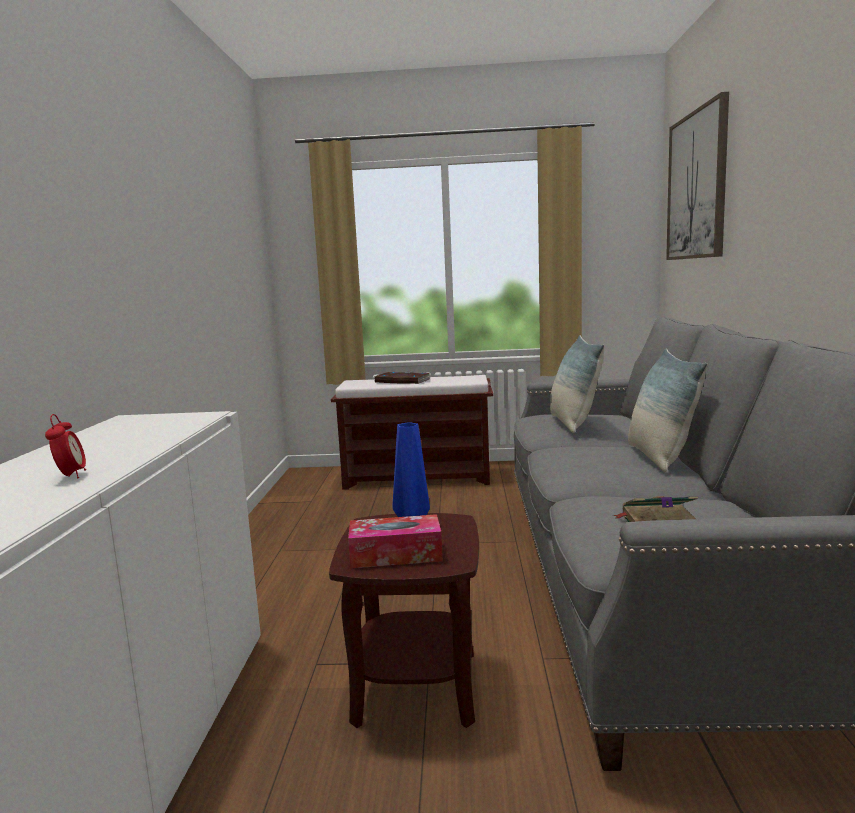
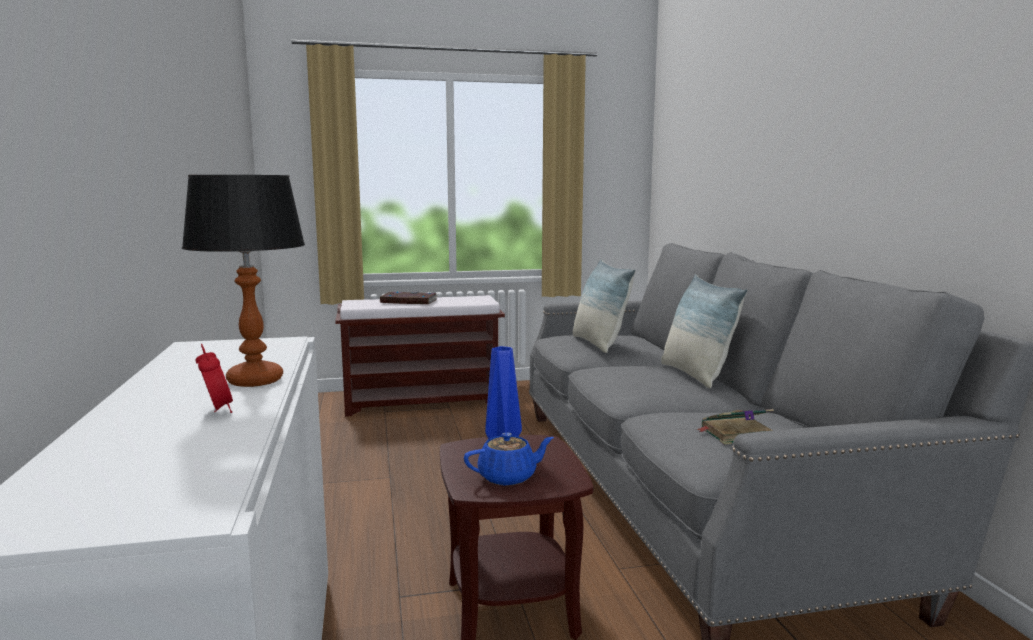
camera: 15 degrees left, 0 degrees up
(136, 449) = (255, 380): none -> table lamp
(396, 554) = (508, 477): tissue box -> blue teapot
(697, 186) = (696, 123): picture -> none

